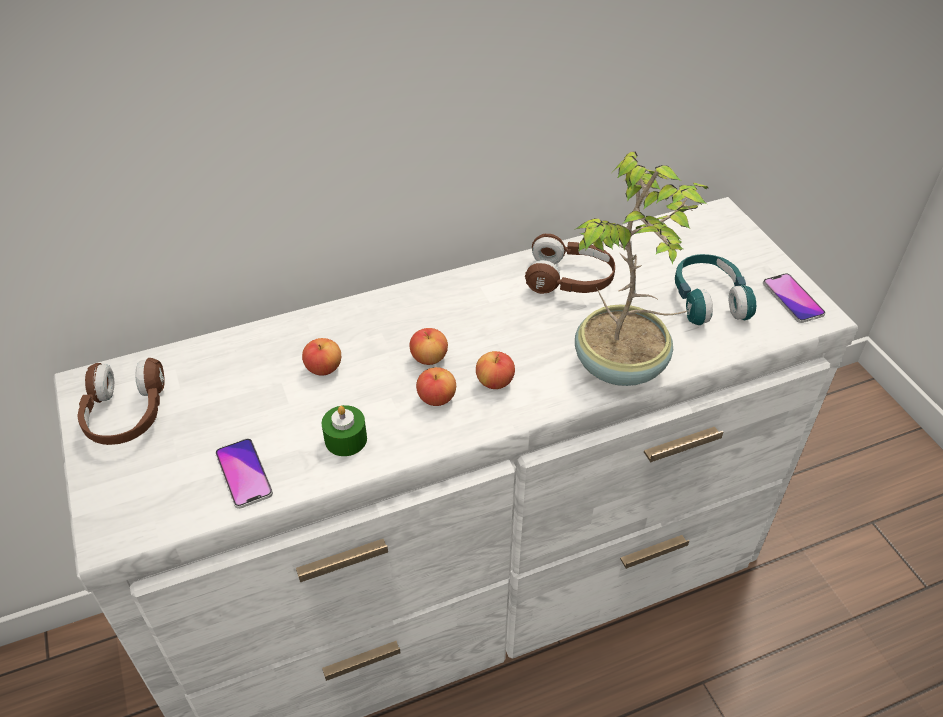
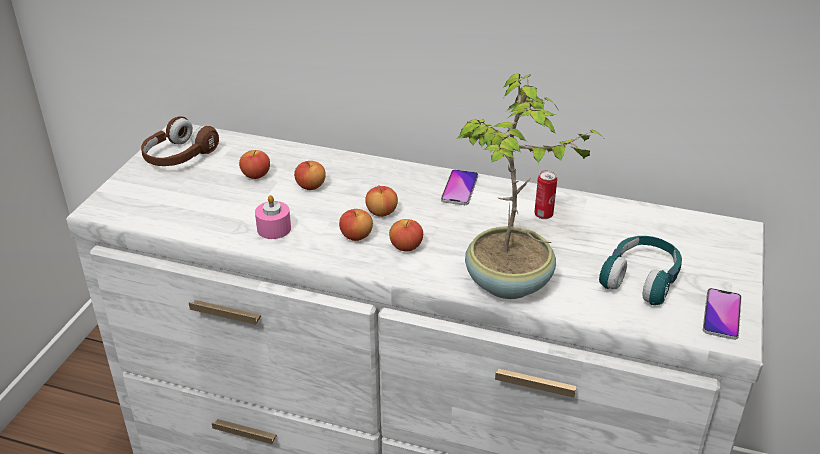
camera: 40 degrees right, 10 degrees down
(244, 474) = (198, 216): phone -> phone (459, 188)
(248, 388) = (256, 175): none -> apple
(346, 439) = (274, 229): green candle -> pink candle
(569, 280) = (543, 215): brown headphones -> can

